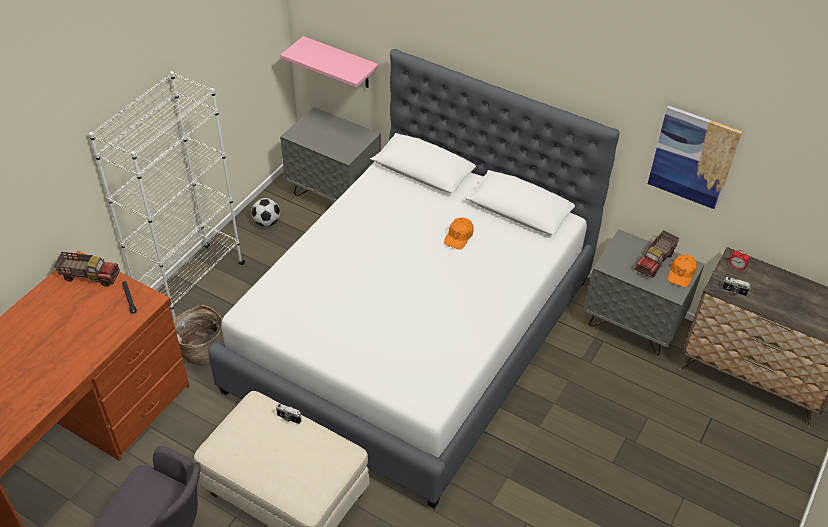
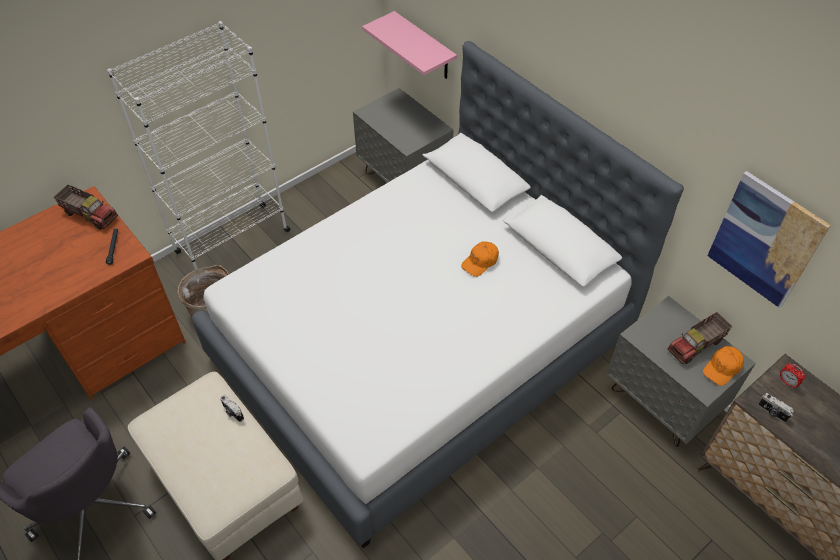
camera: 20 degrees right, 5 degrees up
(266, 222) = (328, 194): football -> none

